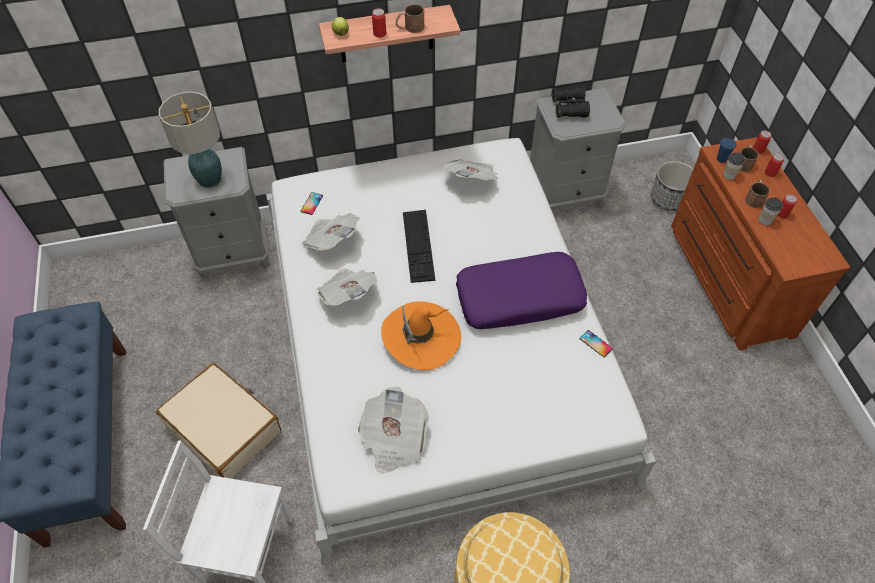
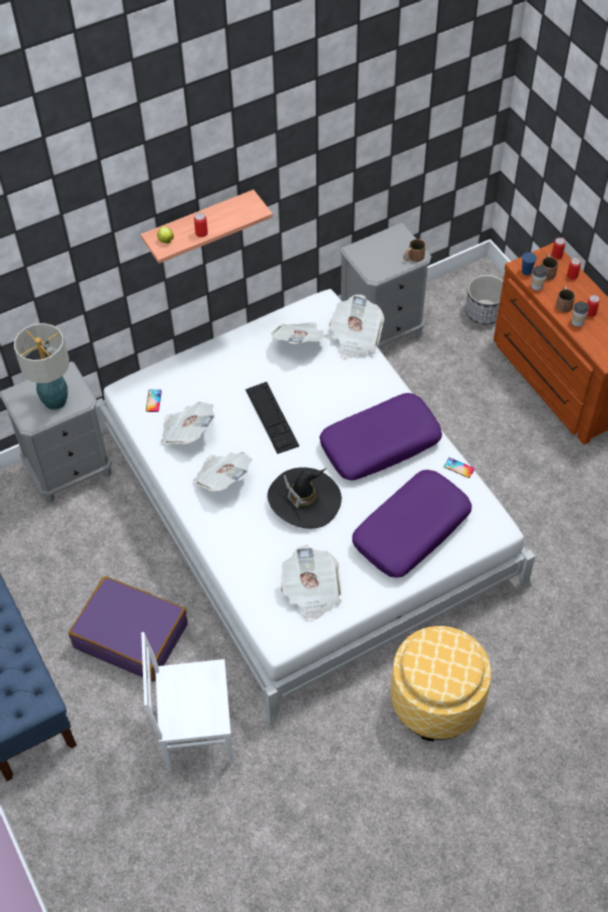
camera: 15 degrees left, 0 degrees up
(224, 428) = (131, 635): beige suitcase -> purple suitcase
(410, 27) = (226, 221): brown mug -> brown mug (413, 257)
(421, 337) = (304, 499): orange hat -> black hat
(523, 398) = (411, 529): none -> purple pillow
(528, 187) = (355, 338): none -> newspaper
(569, 108) = (374, 251): black binoculars -> none

